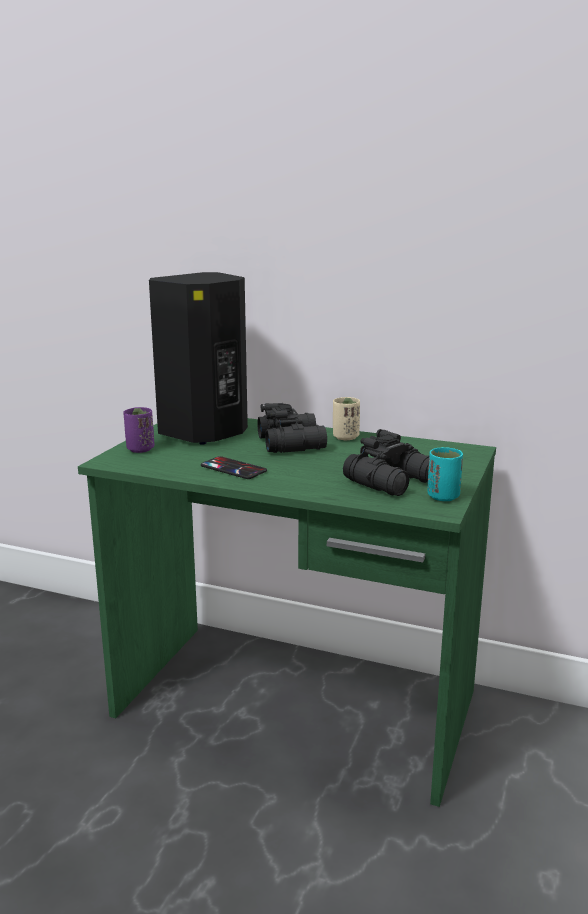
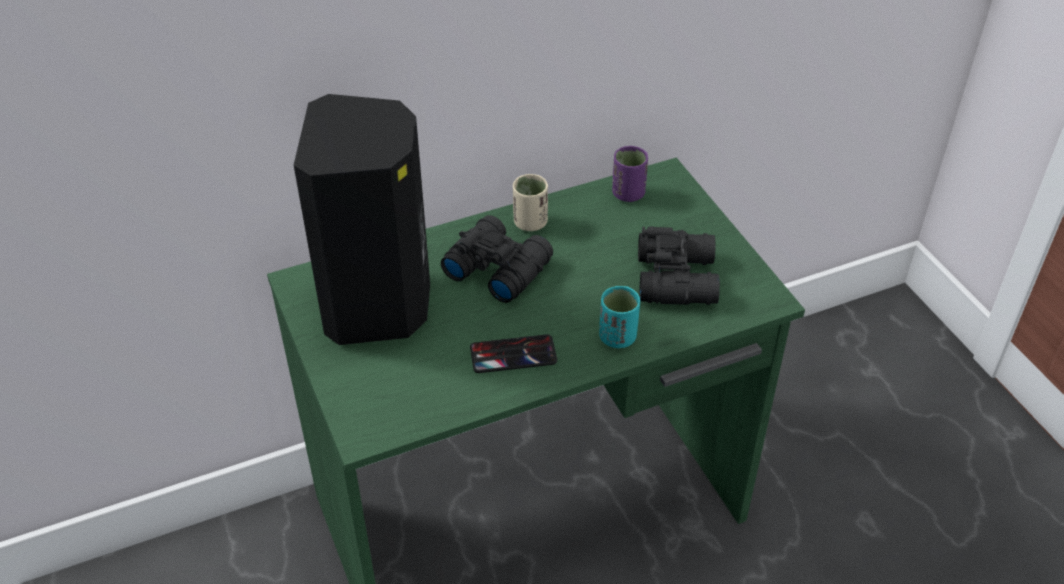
camera: 45 degrees left, 25 degrees up
(140, 449) = (360, 385): purple cup -> purple cup (628, 194)
(443, 496) = (745, 276): turquoise cup -> turquoise cup (617, 337)

